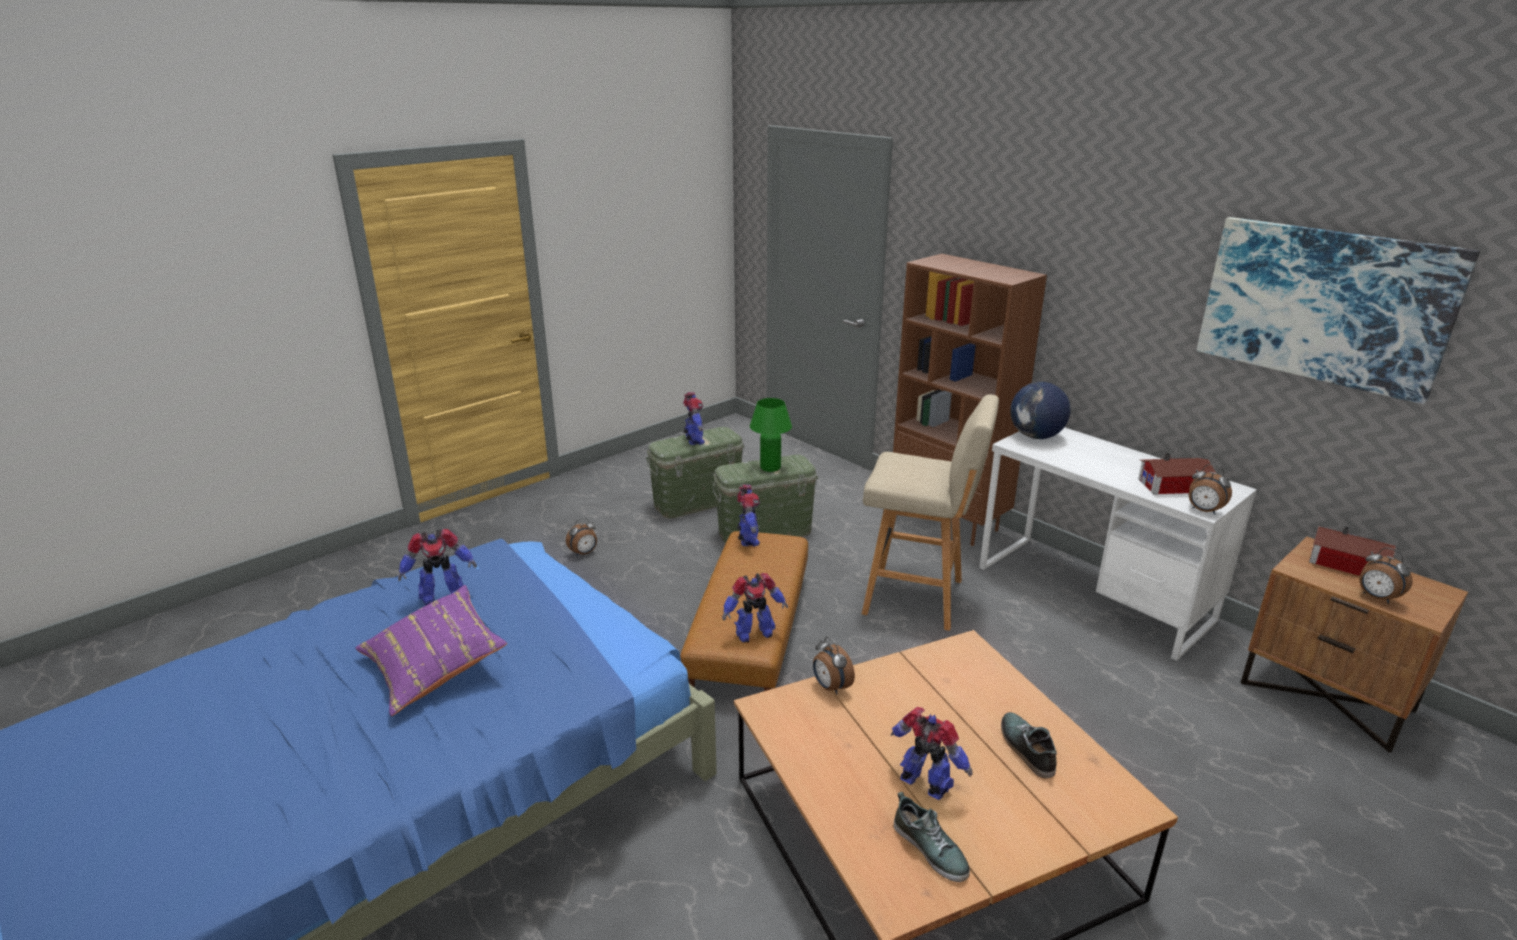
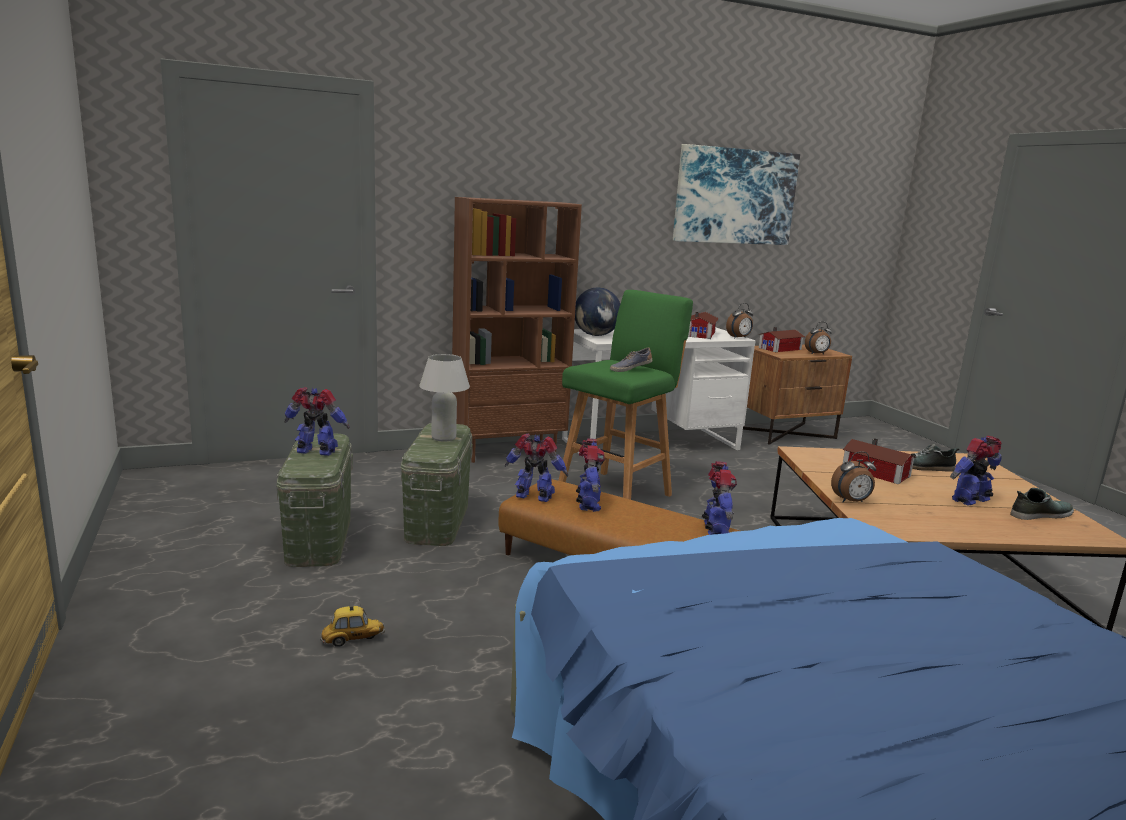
camera: 70 degrees left, 10 degrees down
(435, 667) = (907, 645): purple pillow -> none
(441, 596) = (719, 621): toy robot -> toy robot (588, 504)
(584, 553) = (352, 640): alarm clock -> toy car
(770, 468) = (443, 438): green table lamp -> white table lamp
(909, 475) = (630, 369): none -> shoe
(917, 598) = (616, 492): beige stool -> green stool
(952, 706) = (877, 473): none -> toy house

